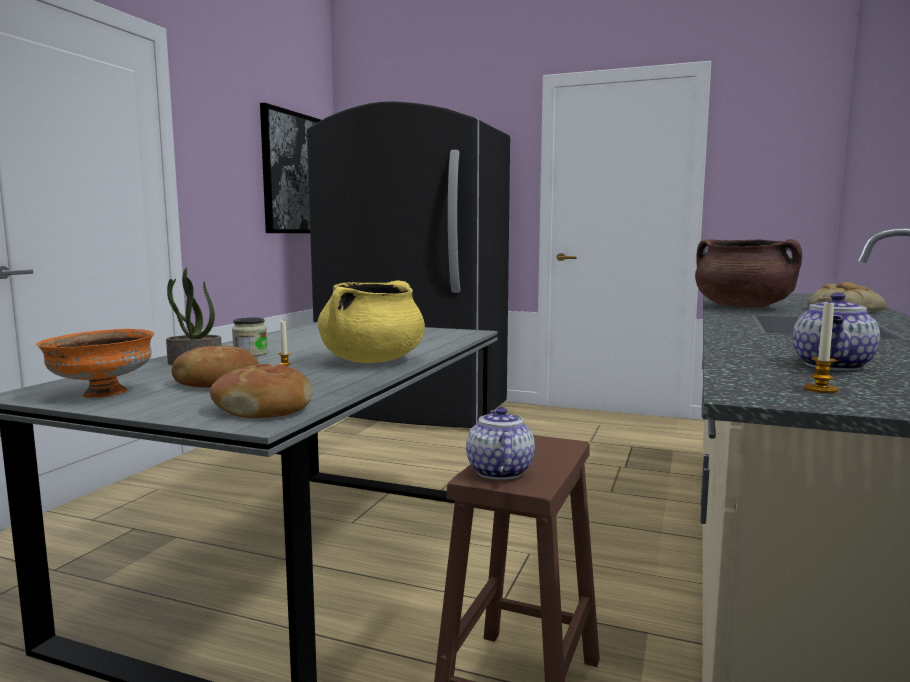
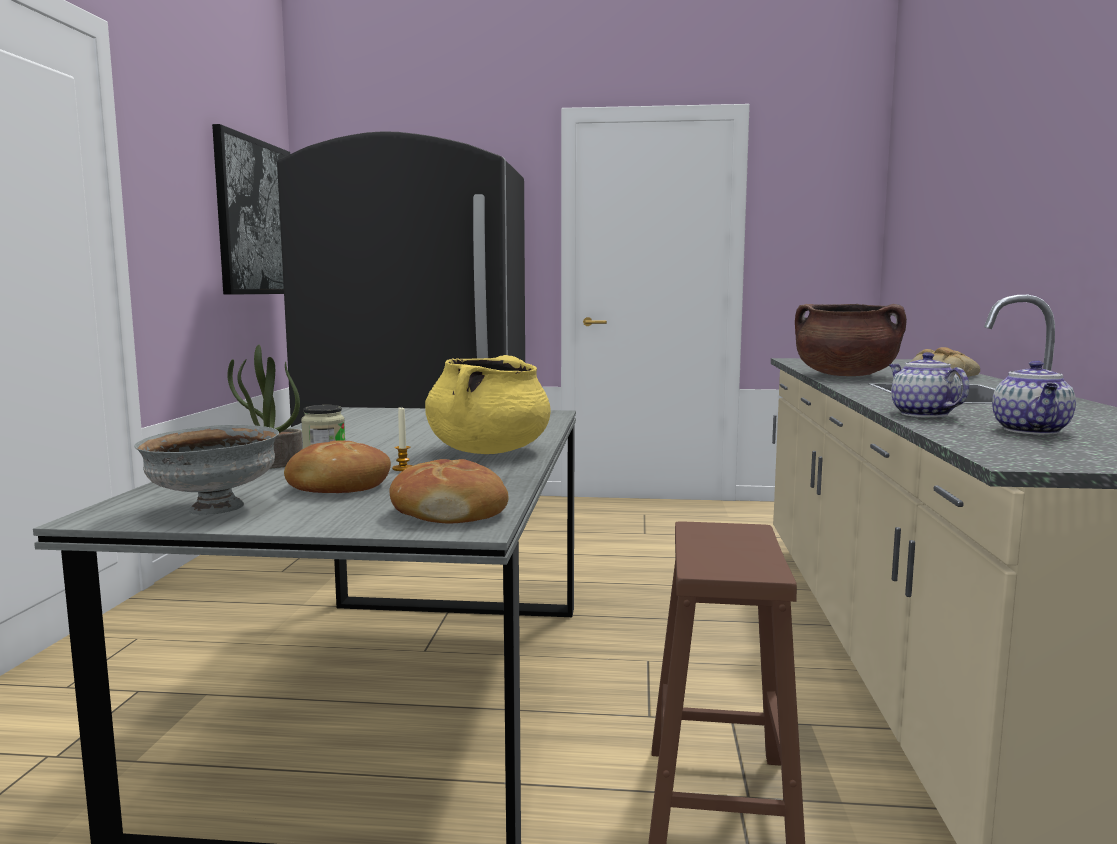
camera: 15 degrees left, 0 degrees up
(102, 394) = (214, 509): orange bowl -> grey bowl
(498, 471) = (717, 561): teapot -> teapot (921, 414)
(820, 389) = (1061, 453): candle -> none

